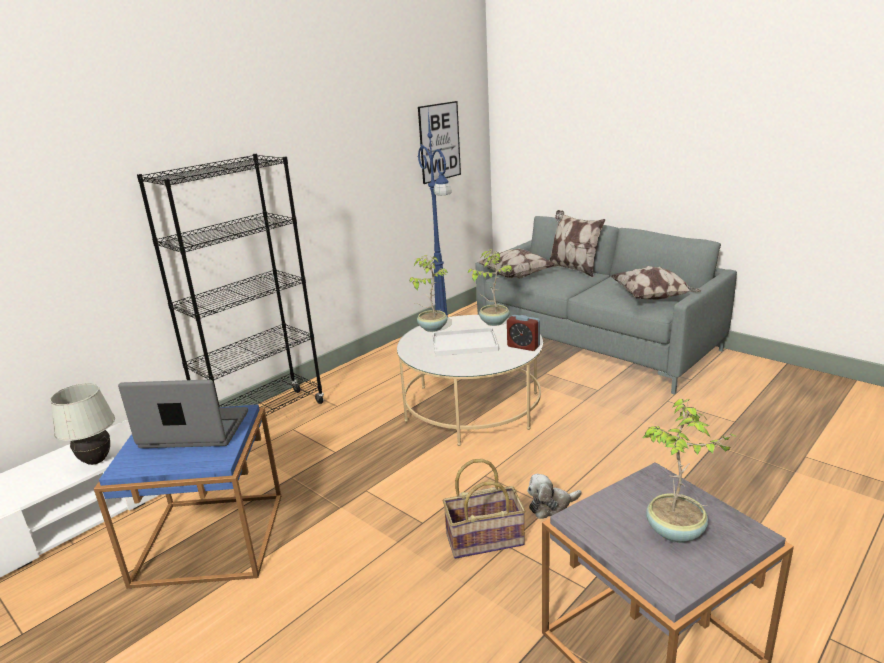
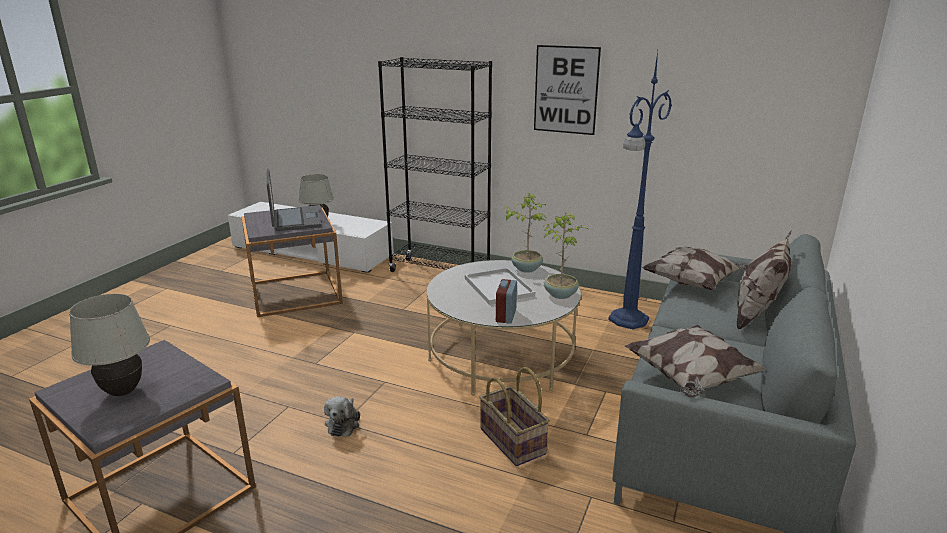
camera: 70 degrees right, 0 degrees up
(210, 538) = (295, 293): blue side table -> grey side table
(439, 142) = (746, 99): picture -> picture (566, 90)
(484, 538) = (296, 394): basket -> basket (513, 441)
(551, 506) = (343, 423): plush toy -> plush toy turned 135 degrees counterclockwise
(676, 532) = (123, 391): potted plant -> white table lamp

